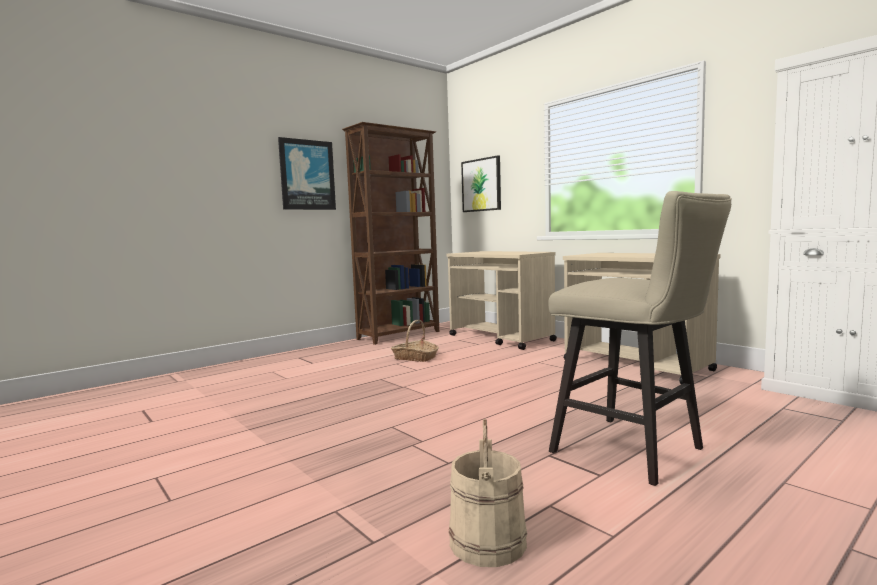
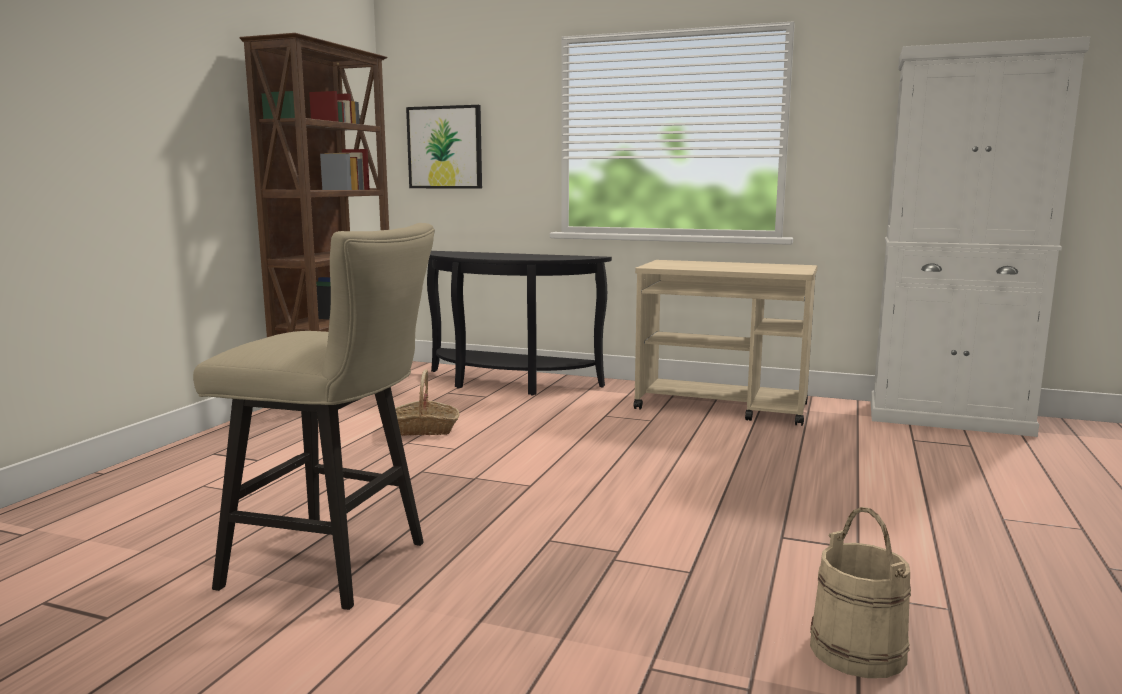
camera: 30 degrees left, 5 degrees up
(307, 175) = (186, 119): picture -> none
(501, 338) = (506, 384): beige cart -> black console table
(637, 452) = (857, 515): beige stool -> beige stool (339, 565)

